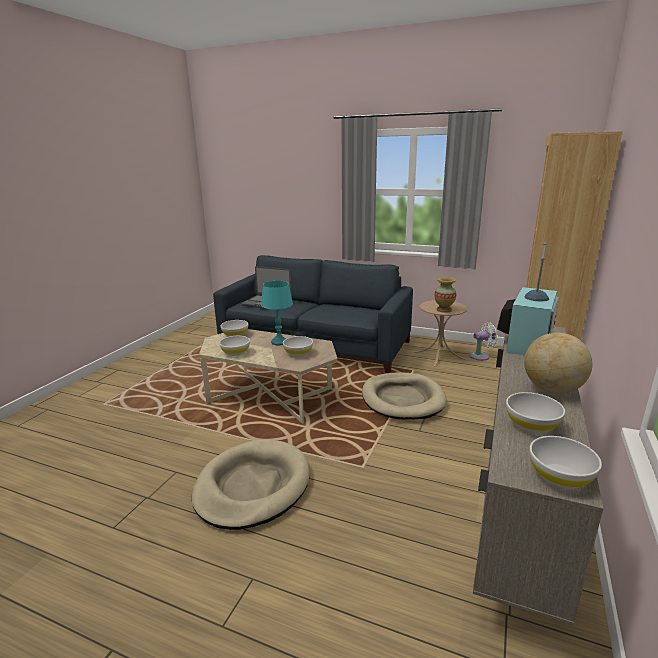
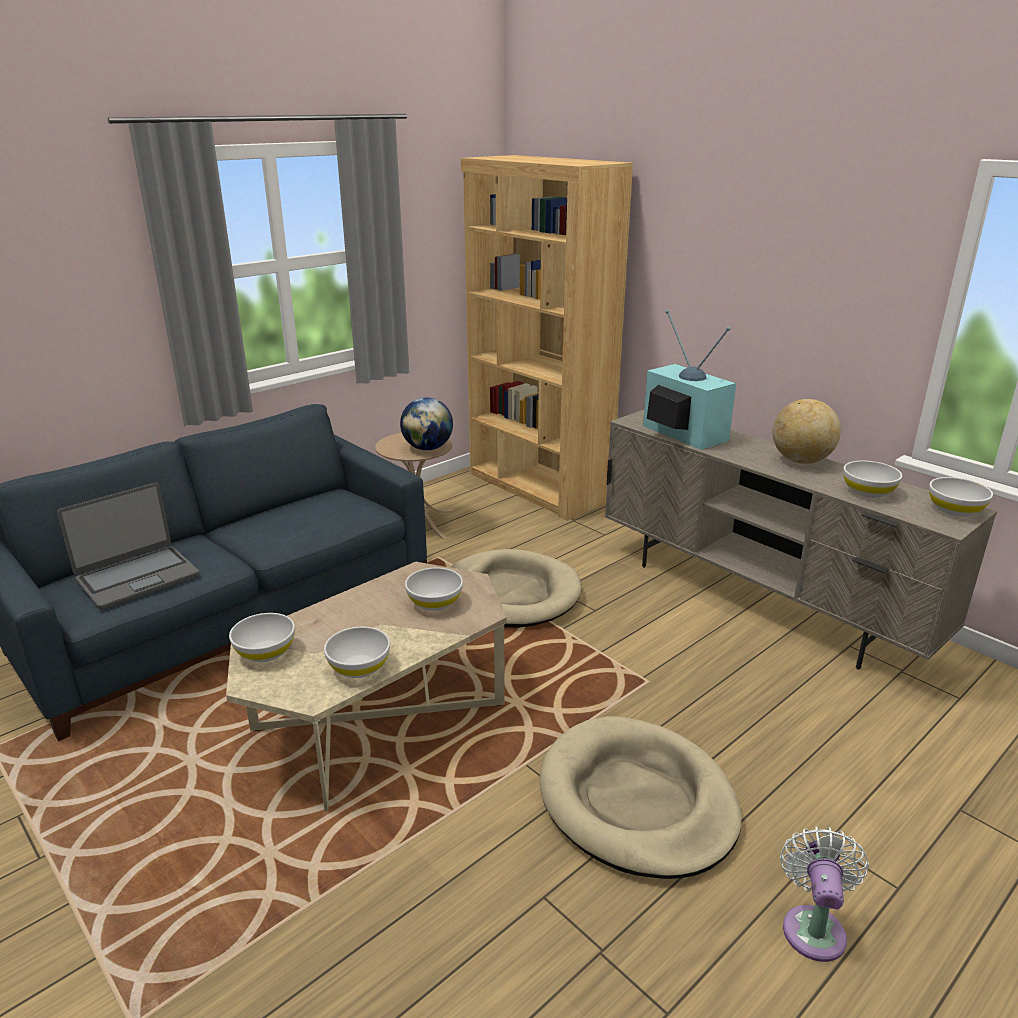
camera: 65 degrees left, 5 degrees up
(279, 342) = (364, 610): turquoise table lamp -> none
(444, 310) = (427, 448): vase -> globe
(481, 356) = (454, 498): white fan -> white fan (813, 927)

